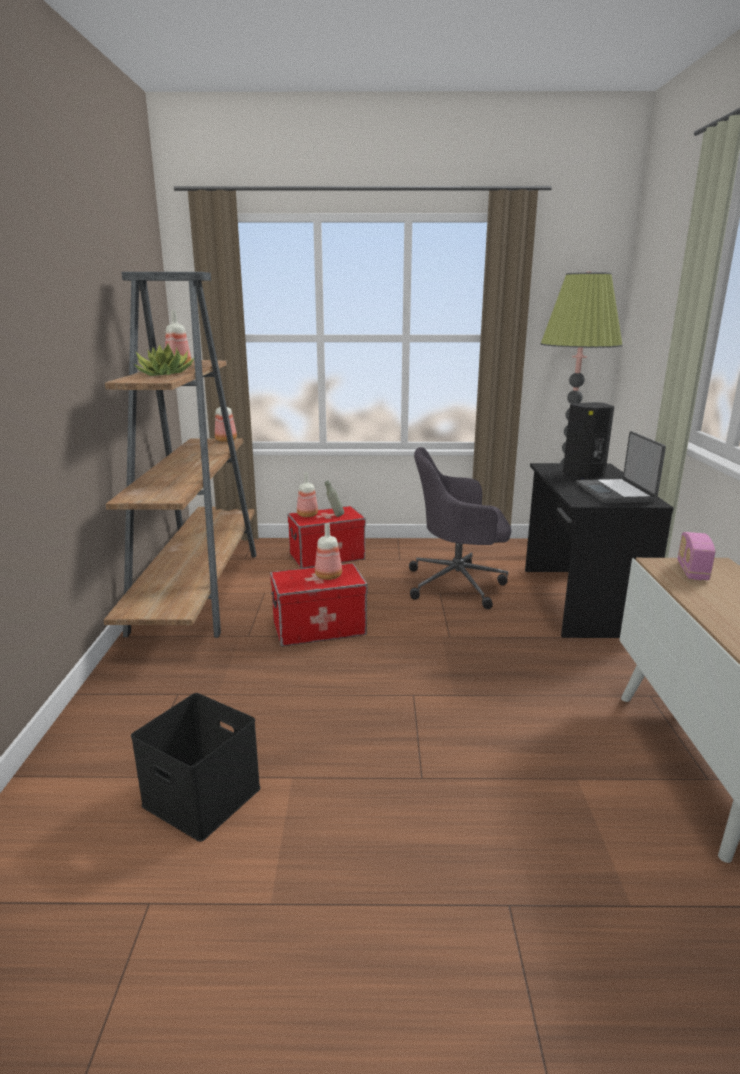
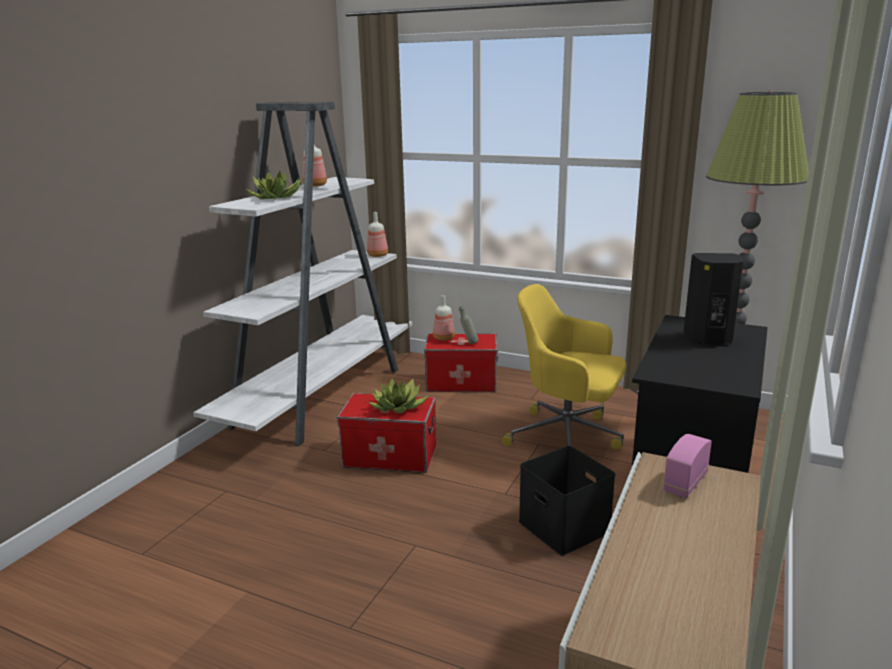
camera: 25 degrees right, 0 degrees up
(199, 589) = (321, 396): brown bookcase -> white bookcase
(205, 796) = (172, 586): black storage box -> black storage box (566, 526)
(329, 576) = (399, 407): bottle -> potted plant
(458, 584) = (567, 438): grey office chair -> yellow office chair
(616, 493) = (713, 367): laptop -> none

